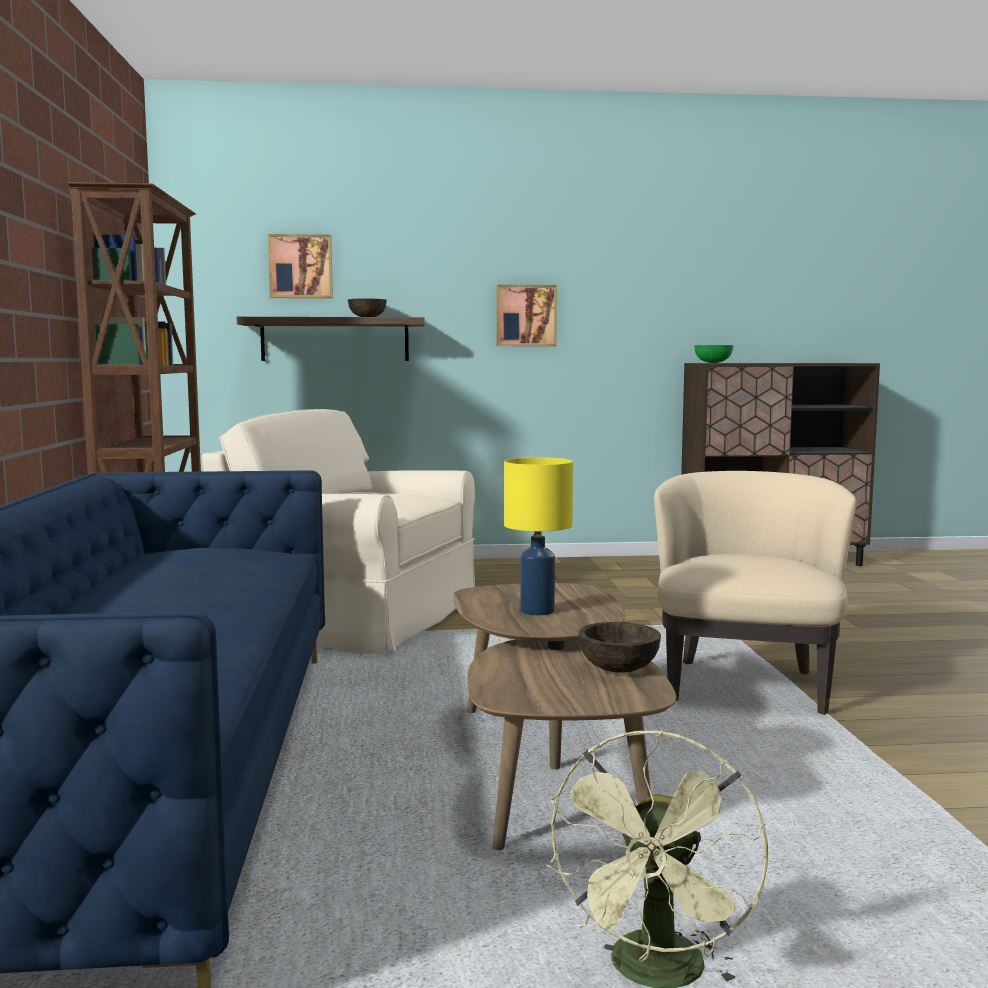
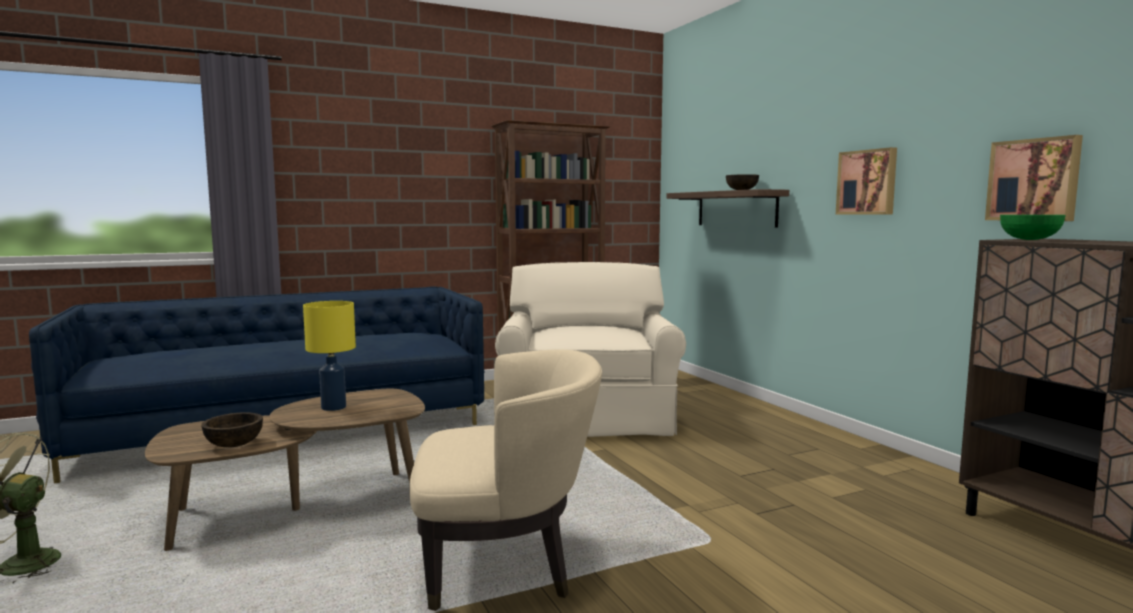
camera: 70 degrees right, 0 degrees up
(301, 266) = (722, 151): picture -> picture (1034, 180)

